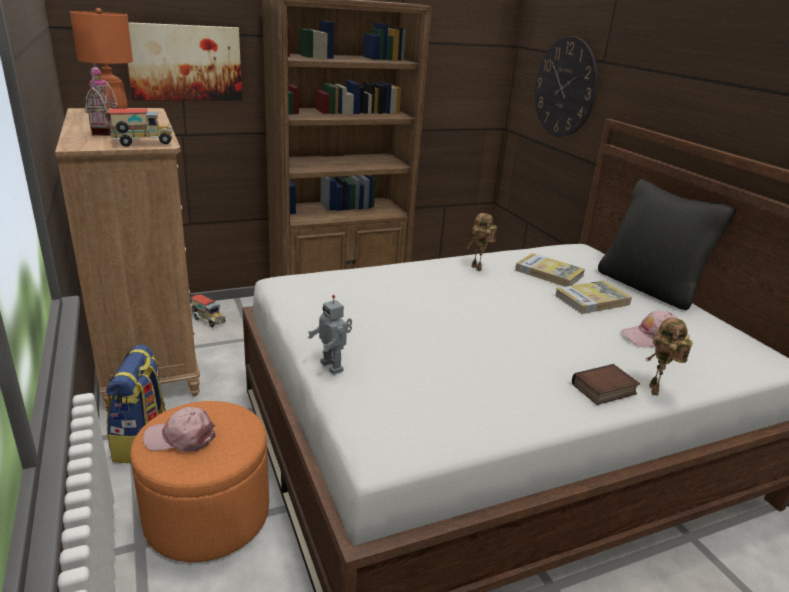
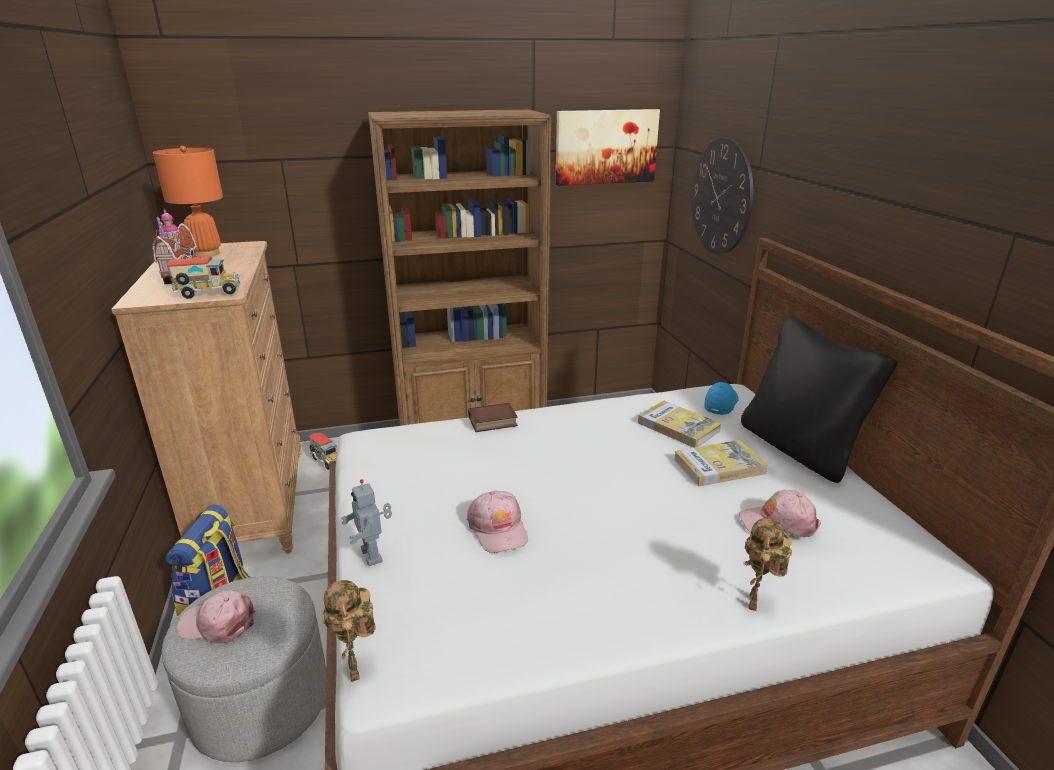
camera: 10 degrees right, 0 degrees up
(185, 63) = (291, 190): picture -> picture (606, 147)
(207, 515) = (260, 702): orange ottoman -> grey ottoman
(432, 345) = (498, 528): none -> pink cap
(478, 268) = (594, 420): toy robot -> toy robot (357, 671)
(576, 257) = (720, 404): none -> blue cap
(604, 390) = (687, 600): book -> book (492, 422)

